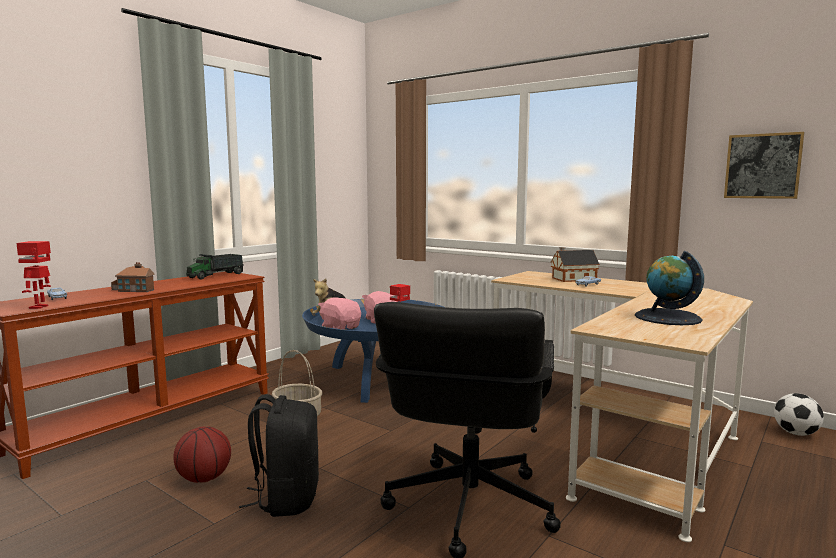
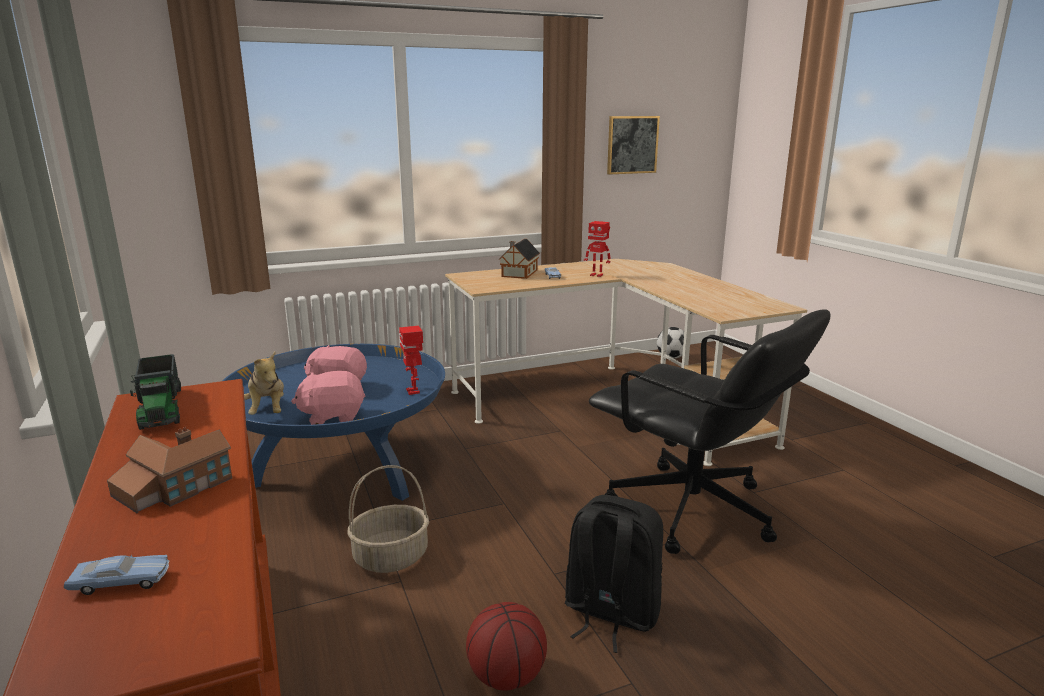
camera: 60 degrees left, 10 degrees up
(40, 307) = (223, 602): toy robot -> toy robot (597, 275)
(667, 317) = (705, 291): globe -> none

